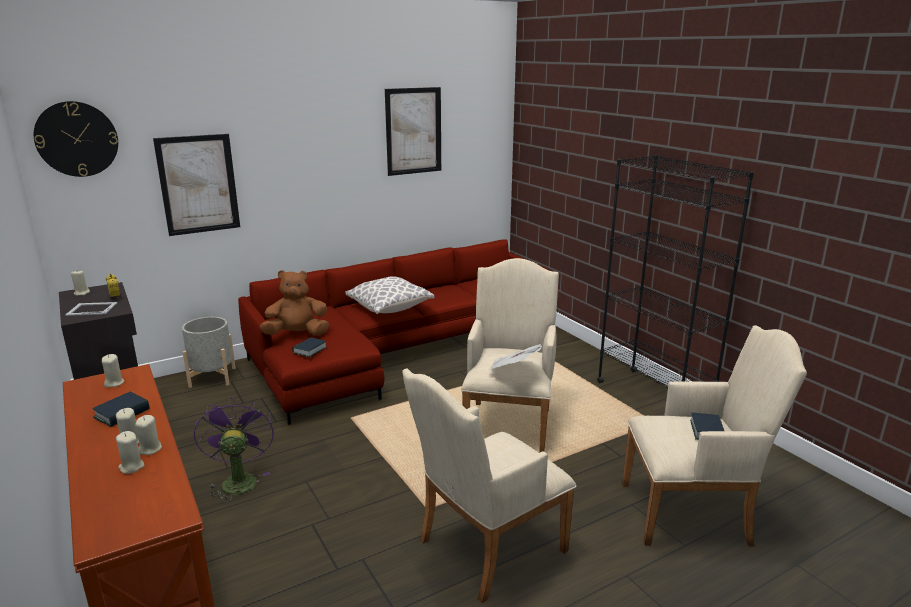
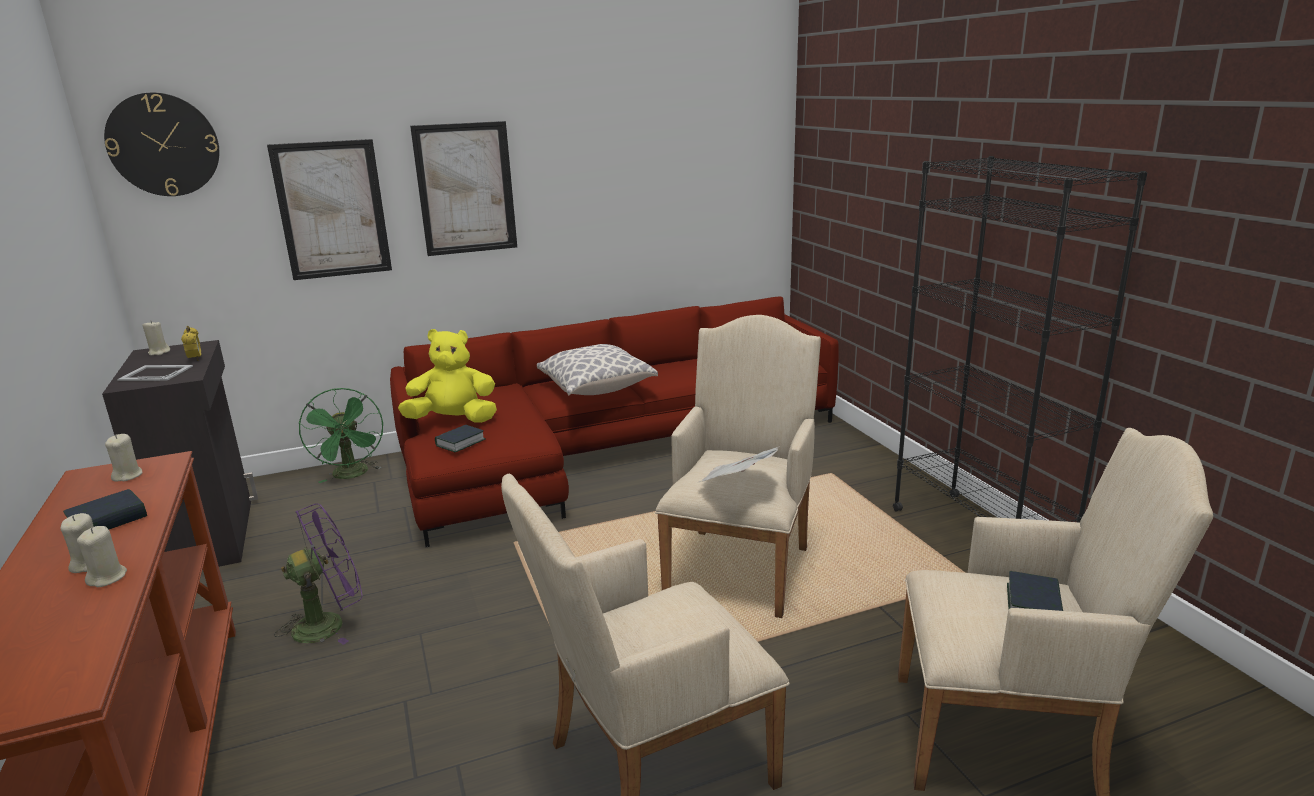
camera: 10 degrees right, 0 degrees up
(131, 467) = (63, 604): beige candle -> none
(212, 377) = (352, 475): grey planter -> green fan
(238, 480) = (329, 623): purple fan -> purple fan turned 60 degrees clockwise
(297, 334) = (453, 420): brown plush toy -> yellow plush toy
(413, 131) = (642, 137): picture -> picture (465, 189)

